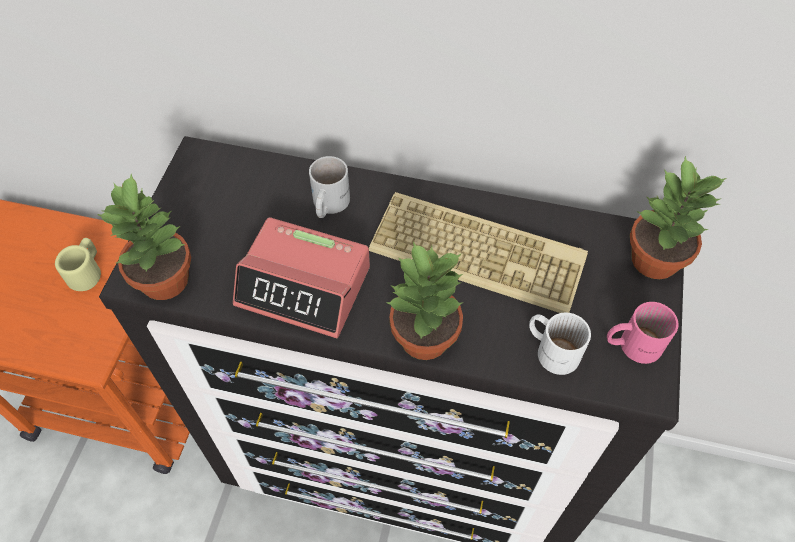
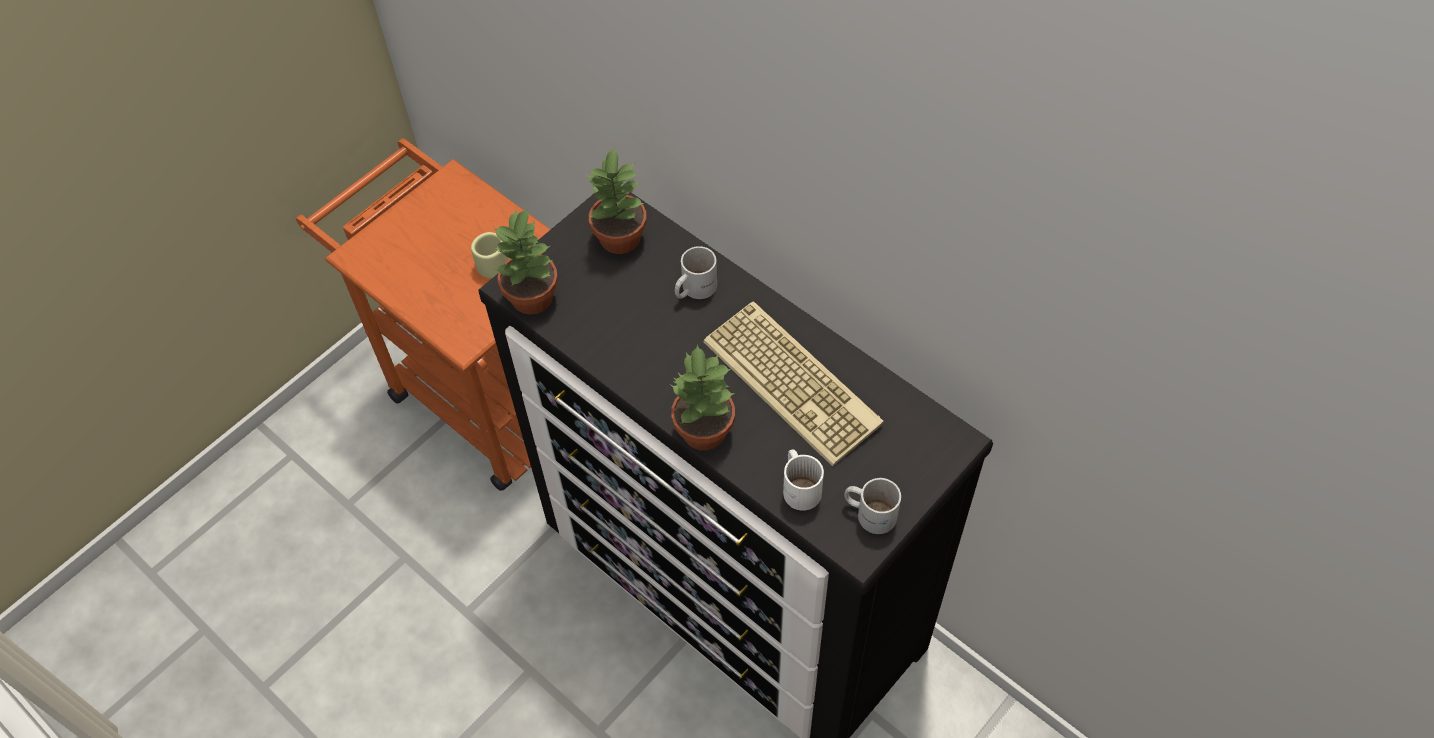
camera: 30 degrees right, 0 degrees up
(304, 286) = (635, 349): alarm clock -> none
(632, 343) = (870, 512): pink mug -> white mug
(654, 261) = (941, 456): potted plant -> potted plant (619, 239)

